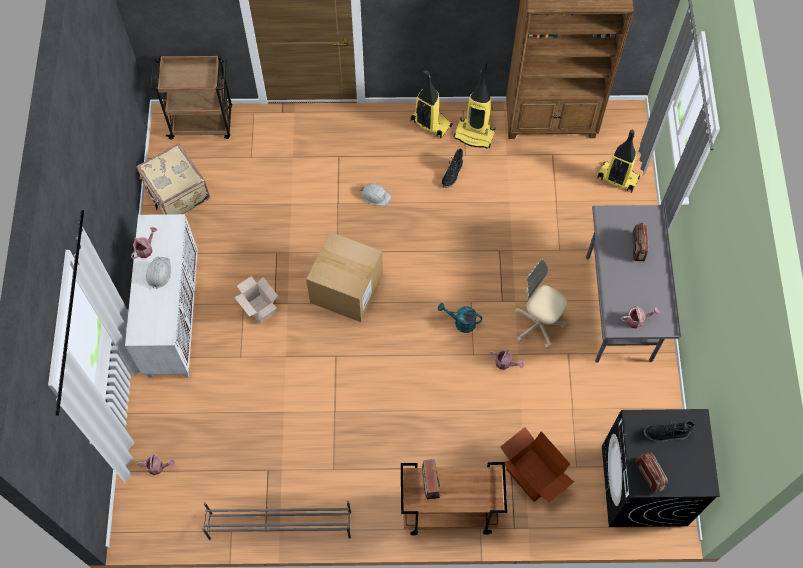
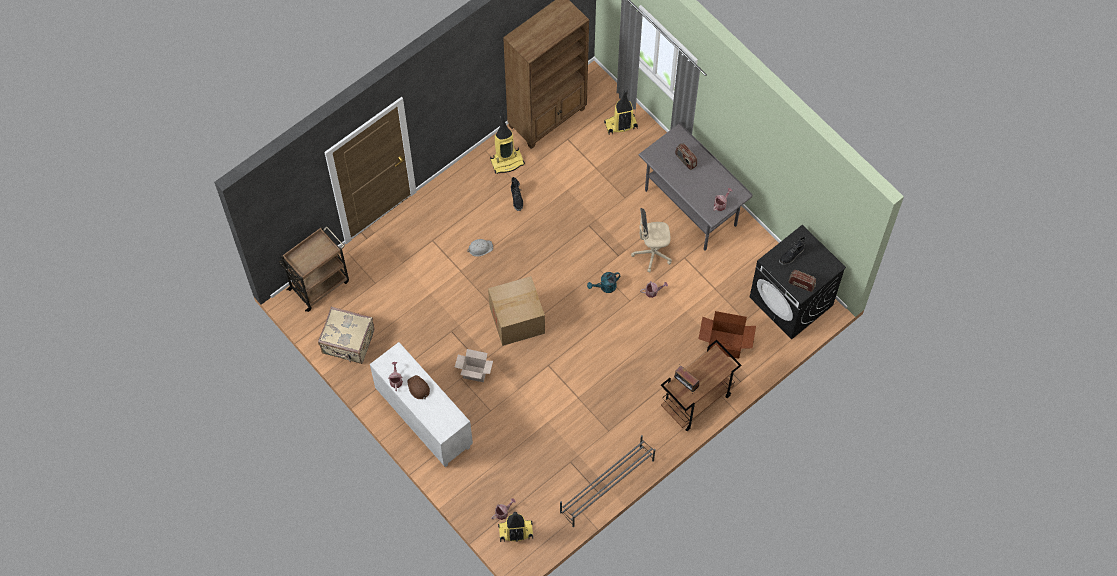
camera: 40 degrees left, 0 degrees up
(158, 273) = (418, 388): white hard hat -> brown hard hat
(430, 123) = (472, 175): vacuum cleaner -> vacuum cleaner (515, 532)

